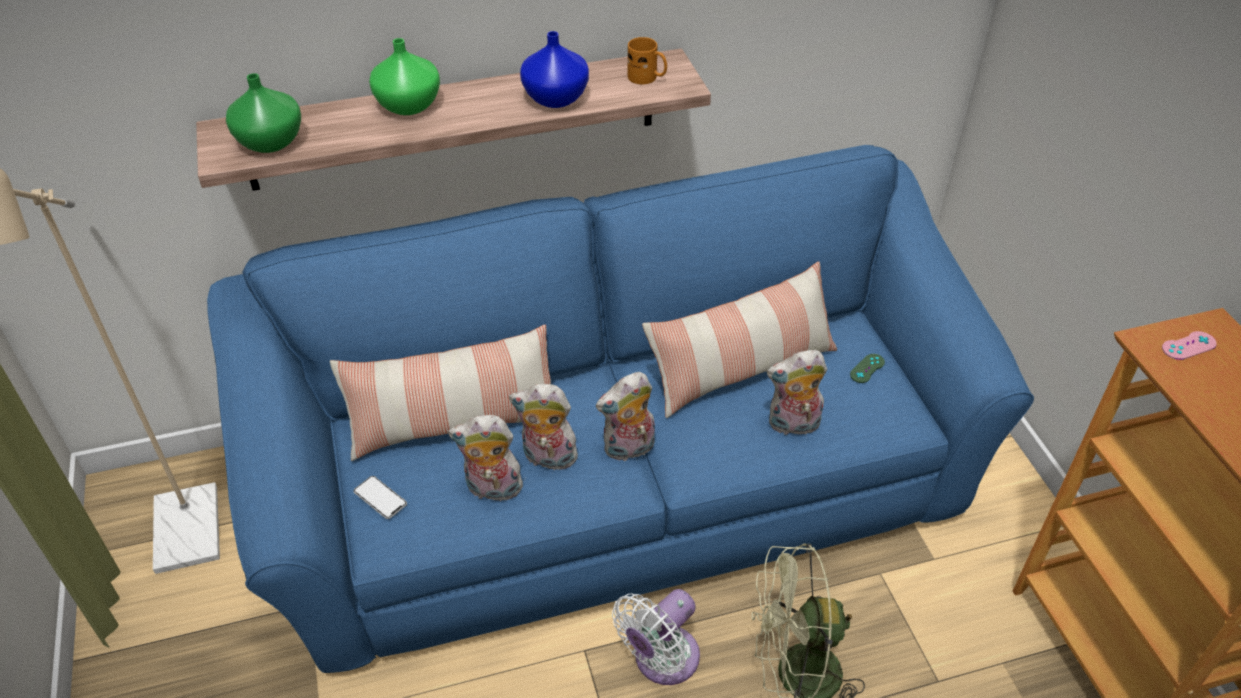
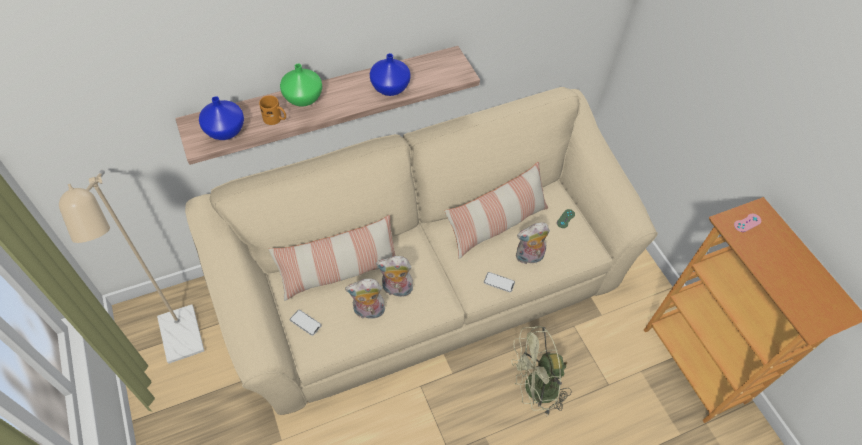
camera: 10 degrees left, 10 degrees up
(271, 141) = (225, 130): green vase -> blue vase
(620, 479) = (426, 281): blue sofa -> beige sofa
(629, 450) = (440, 280): plush toy -> none
(648, 78) = (441, 70): orange mug -> orange mug (276, 119)
(661, 660) = (463, 387): white fan -> none
(733, 461) = (499, 282): none -> phone

